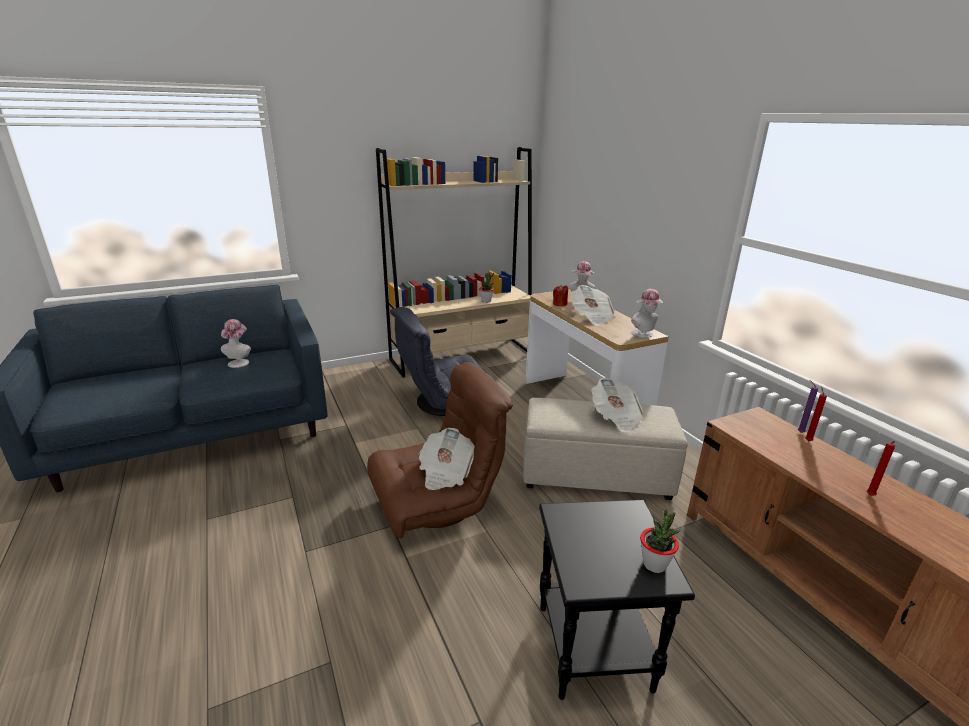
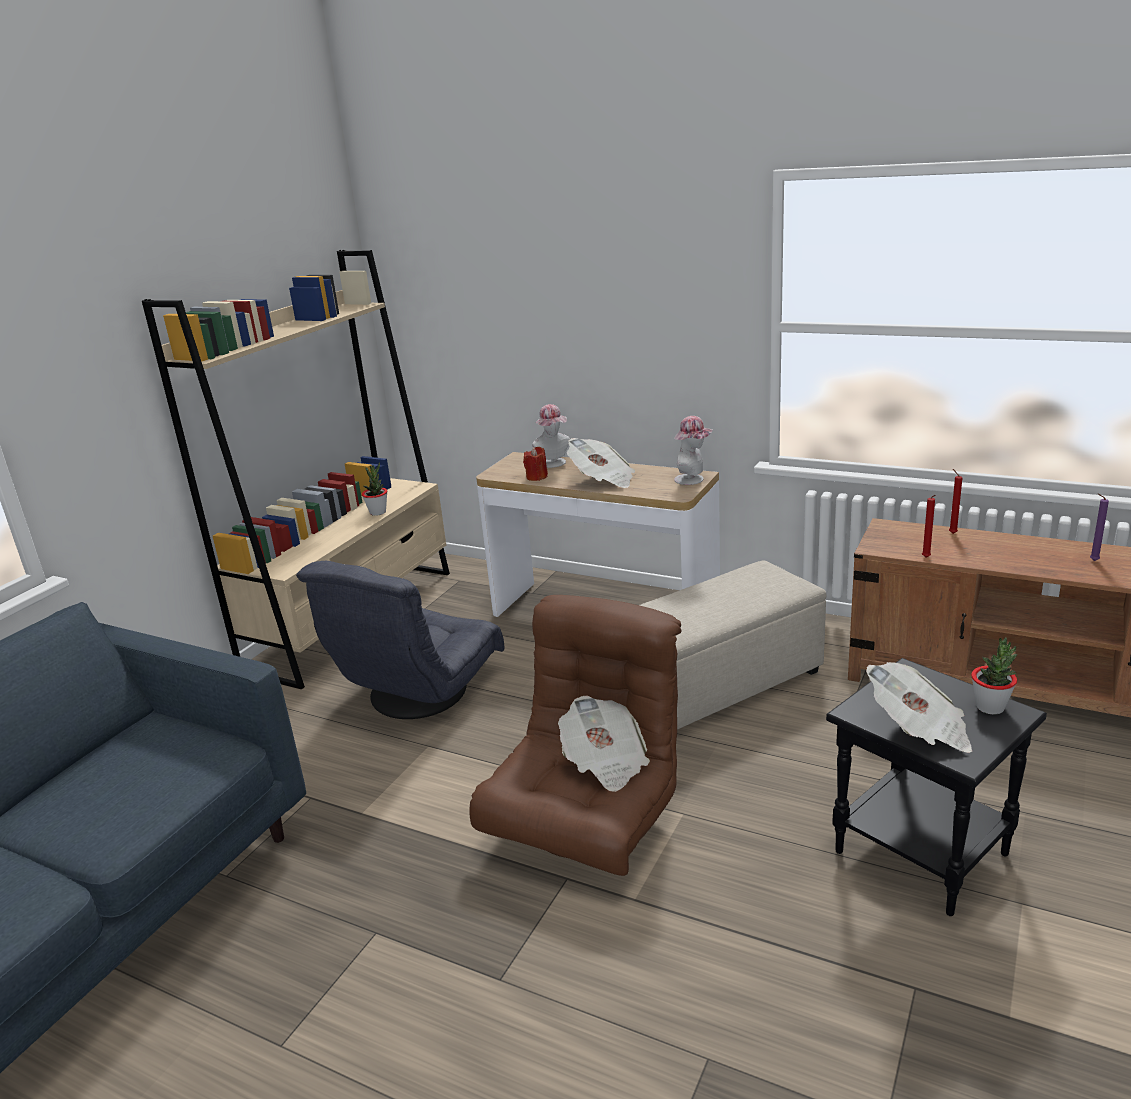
camera: 35 degrees left, 0 degrees up
(239, 362) = (101, 771): hat -> none
(616, 417) = (732, 596): newspaper -> newspaper (919, 730)
(799, 432) = (936, 528): purple candle -> purple candle (1092, 561)
(870, 496) = (1052, 560): red candle -> red candle (926, 558)

